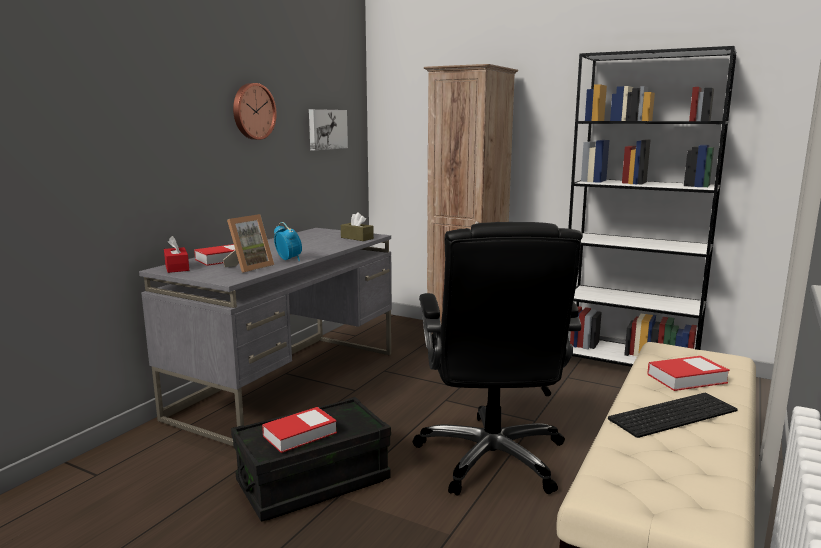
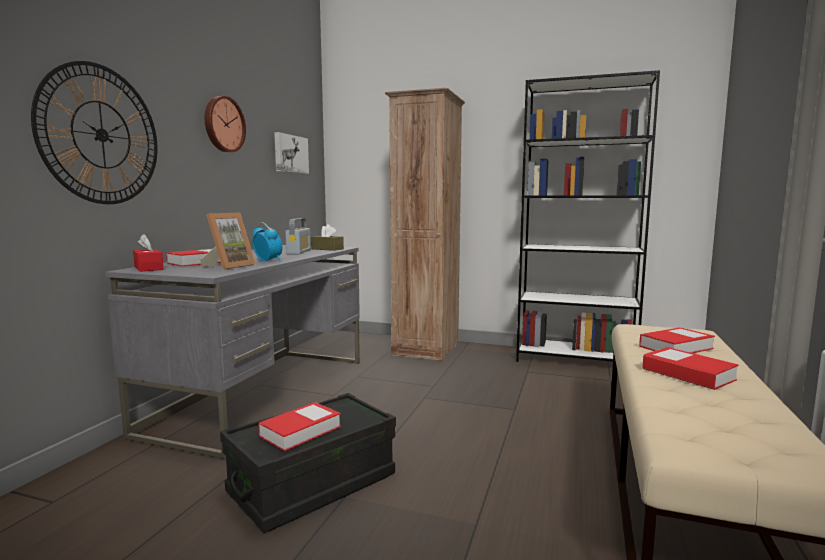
camera: 10 degrees left, 5 degrees down
(134, 143) = (101, 135): none -> wall clock
(325, 243) = (299, 252): none -> radio
(492, 456) = (488, 443): black office chair -> none
(672, 413) = (688, 374): keyboard -> book

